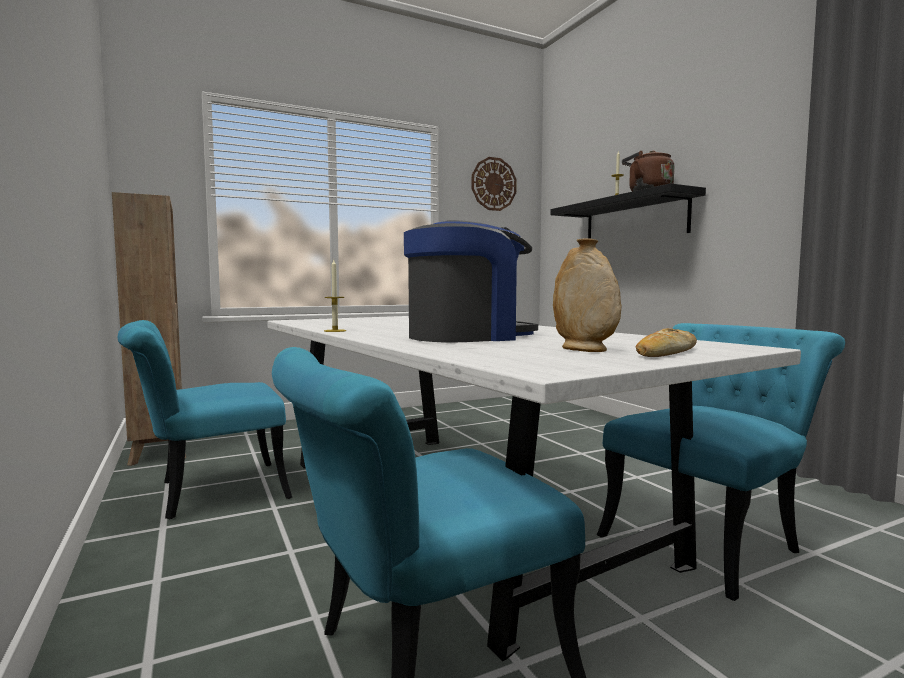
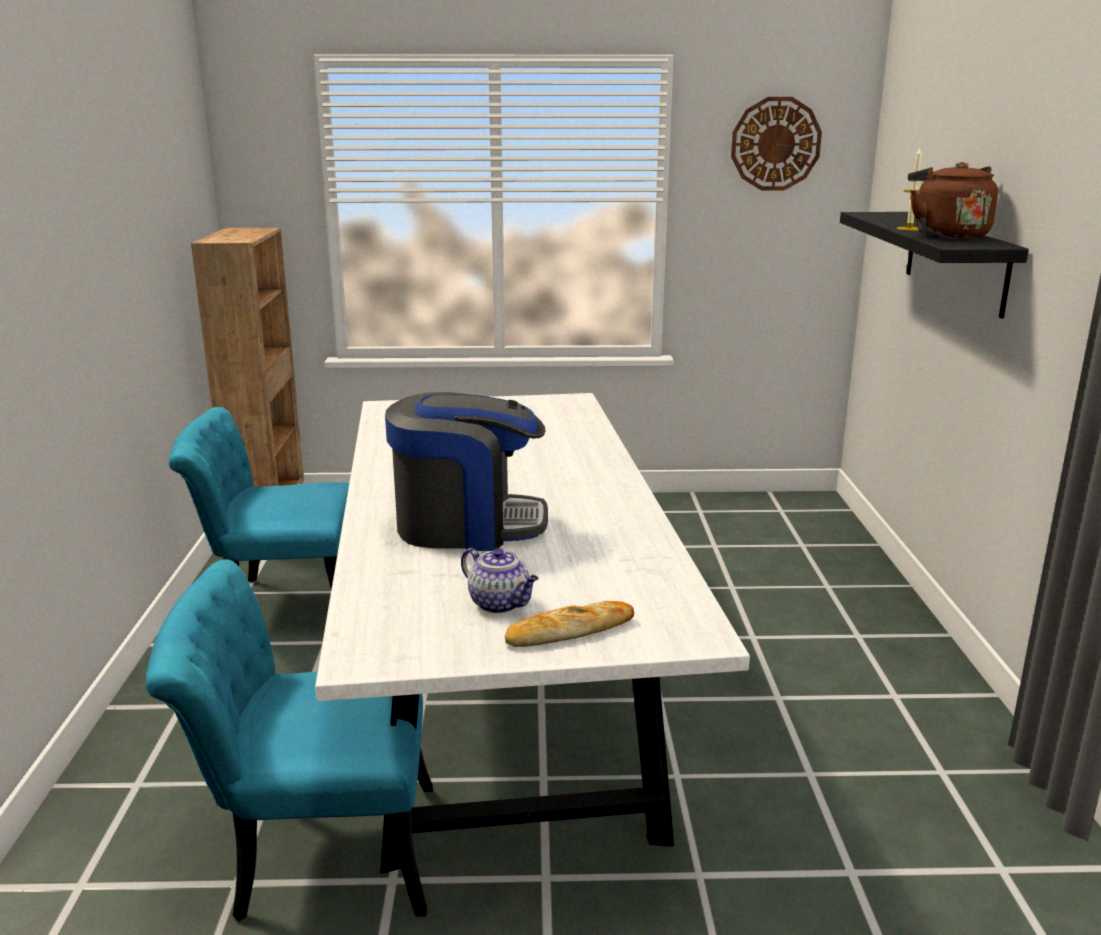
camera: 25 degrees right, 15 degrees up
(335, 331) = (369, 472): candle -> none
(584, 350) = (501, 604): beige vase -> teapot
(708, 539) = (741, 815): turquoise chair -> none

